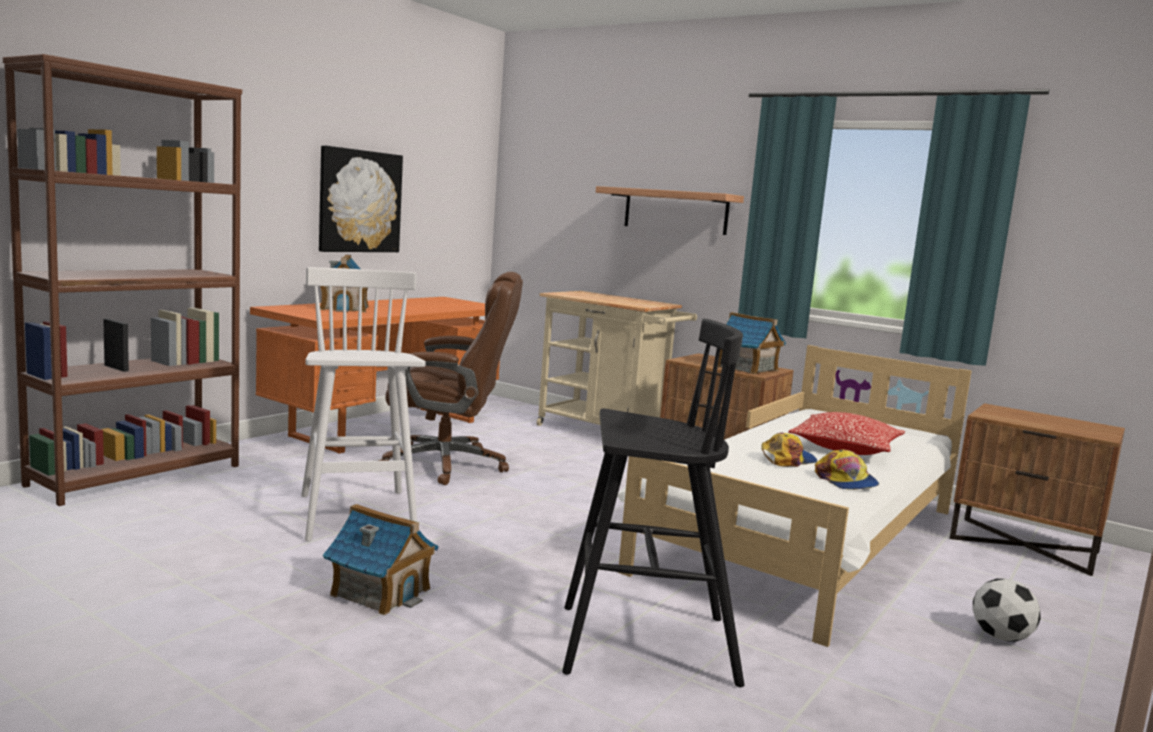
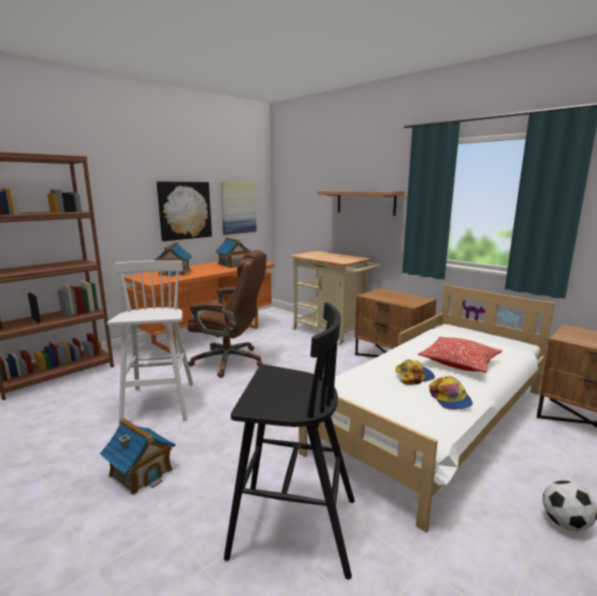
camera: 10 degrees right, 5 degrees up
(443, 206) = (238, 207): none -> picture
(747, 368) = (405, 300): toy house -> toy house (233, 265)

